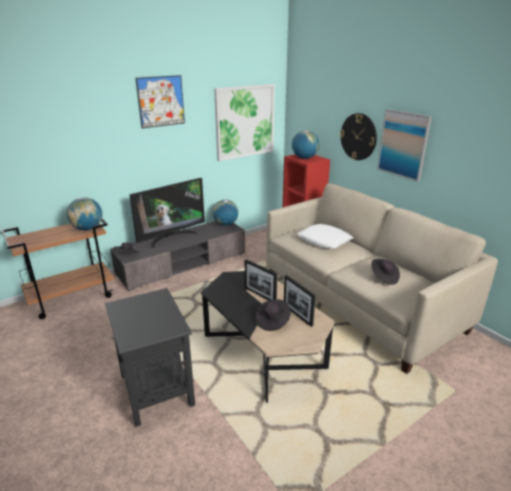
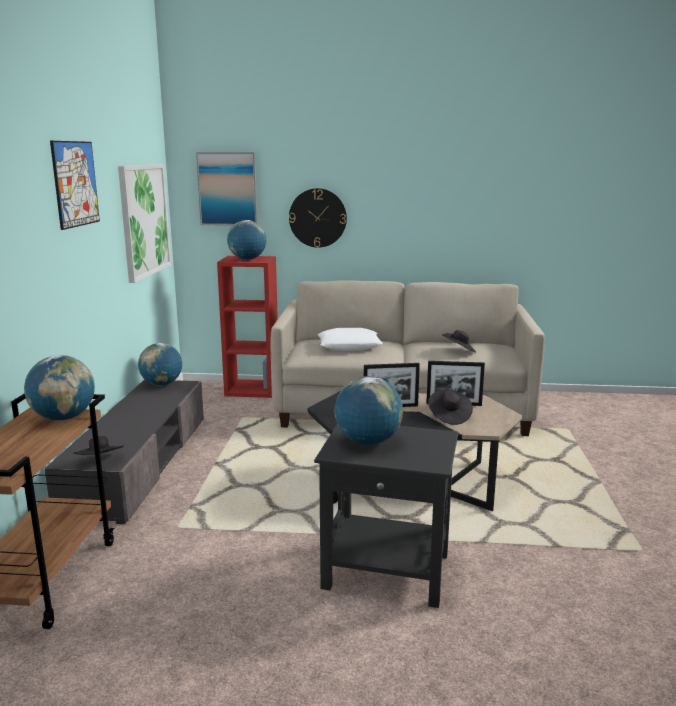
camera: 50 degrees left, 10 degrees down
(142, 308) = (368, 442): none -> globe
(171, 237) = (117, 421): television -> none
(403, 144) = (386, 215): picture -> picture (227, 189)

